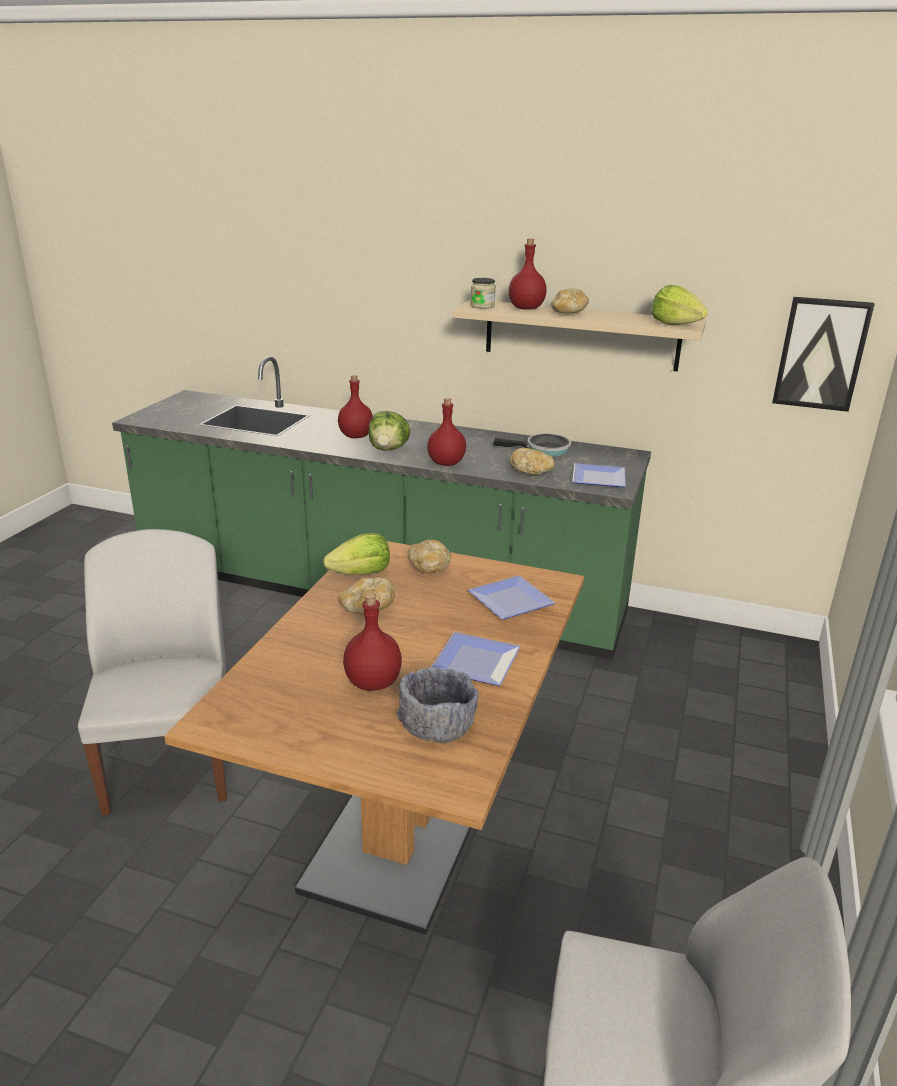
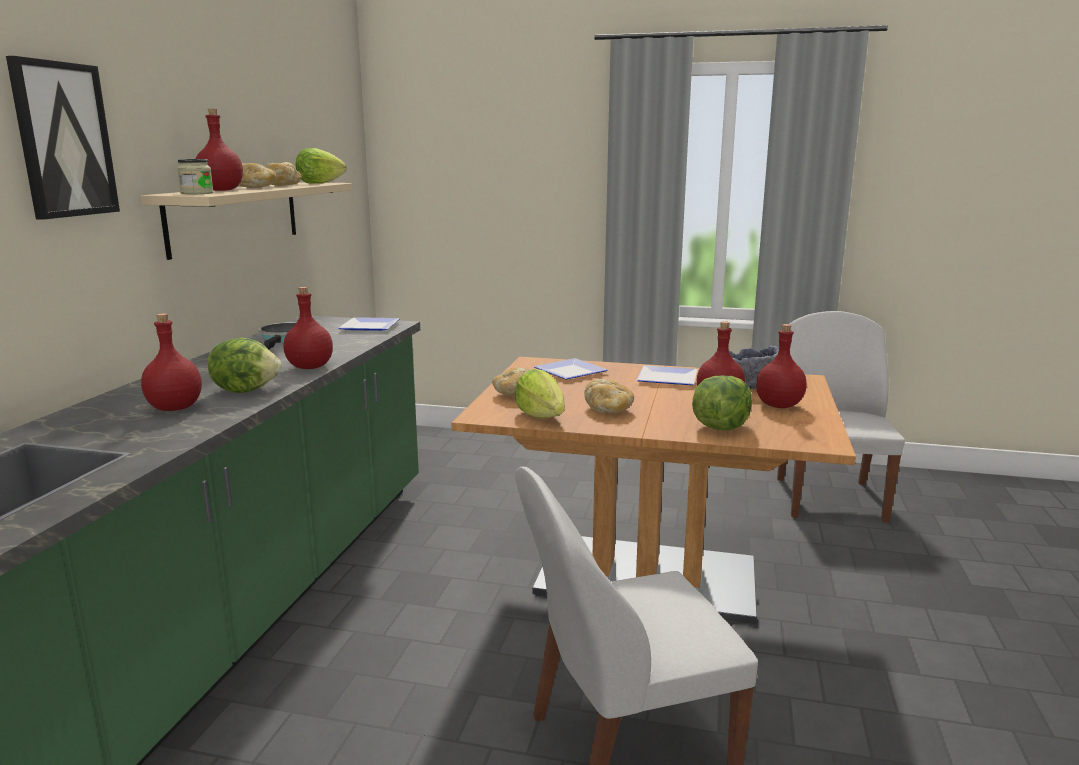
camera: 95 degrees left, 10 degrees down
(289, 665) = (720, 427): none -> lettuce
(344, 725) = (778, 405): none -> red bottle
(531, 471) = (345, 342): bread -> bread (282, 185)
(821, 354) = (348, 197): picture -> picture (63, 140)

